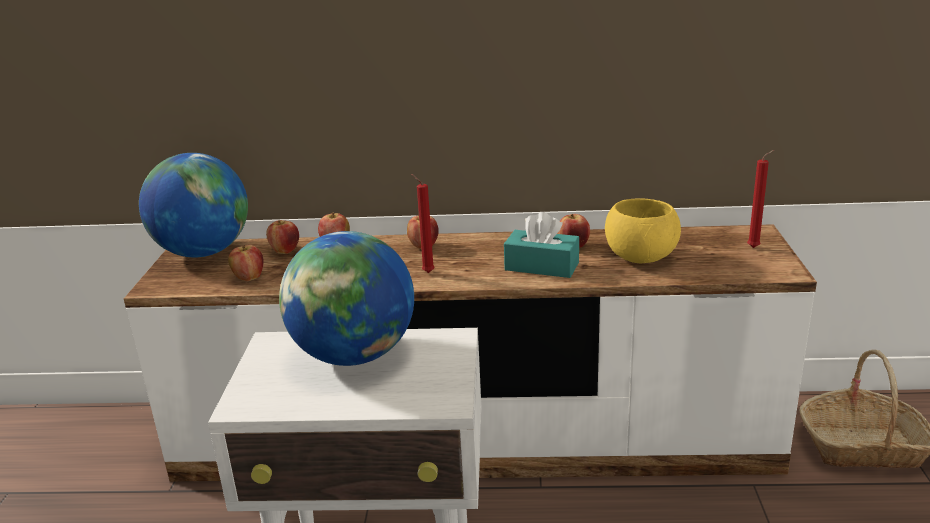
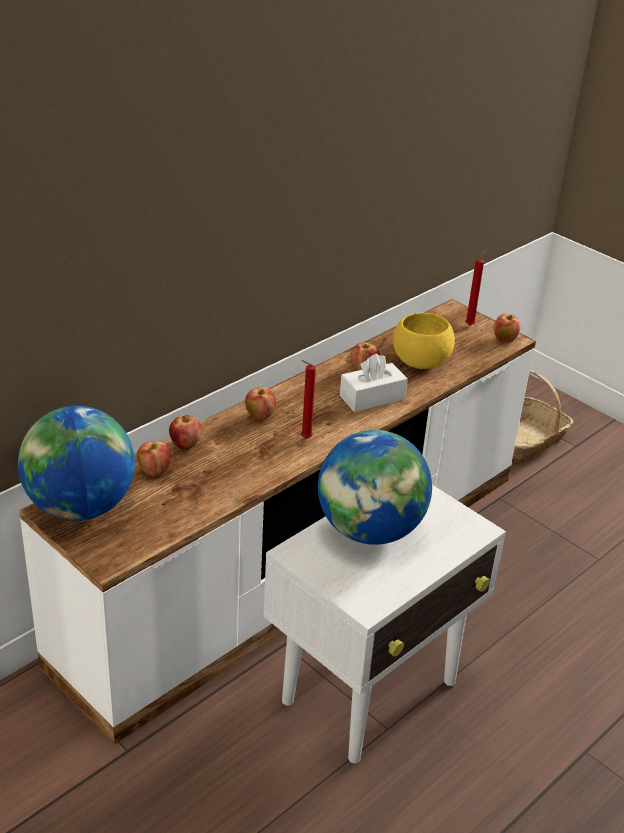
camera: 50 degrees left, 10 degrees up
(249, 278) = (176, 510): apple -> apple (504, 339)
(541, 266) = (372, 397): turquoise tissue box -> white tissue box

